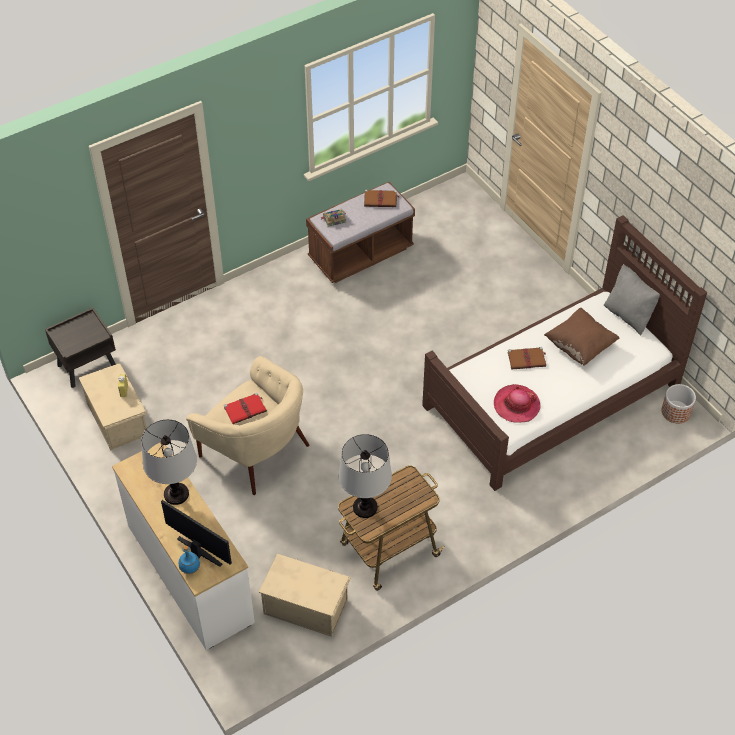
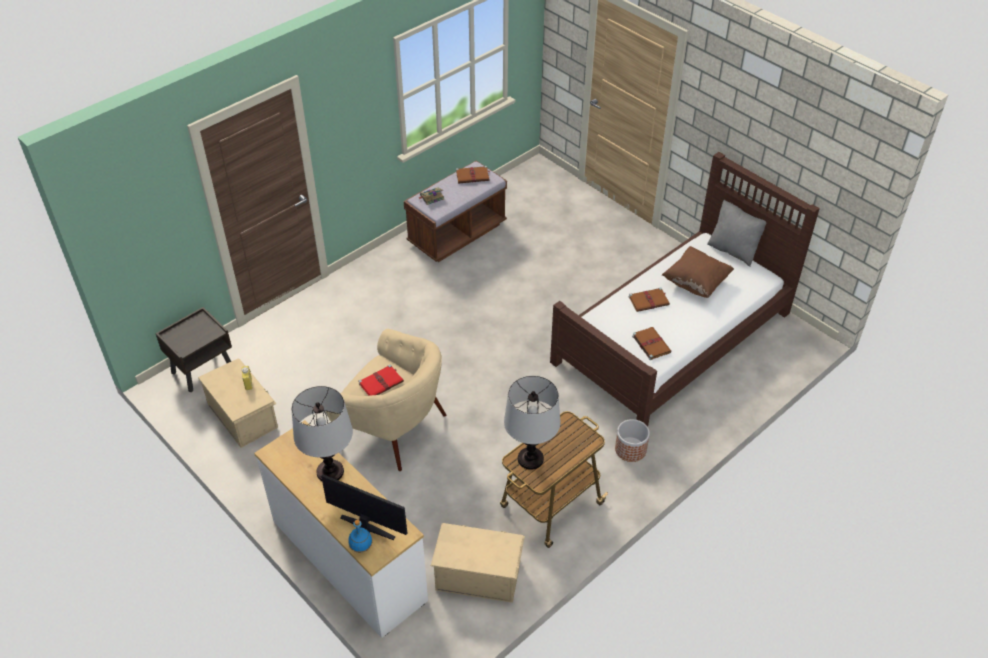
camera: 10 degrees left, 5 degrees down
(516, 405) = (651, 344): hat -> brown book
(676, 412) = (793, 336): planter -> planter (630, 450)

